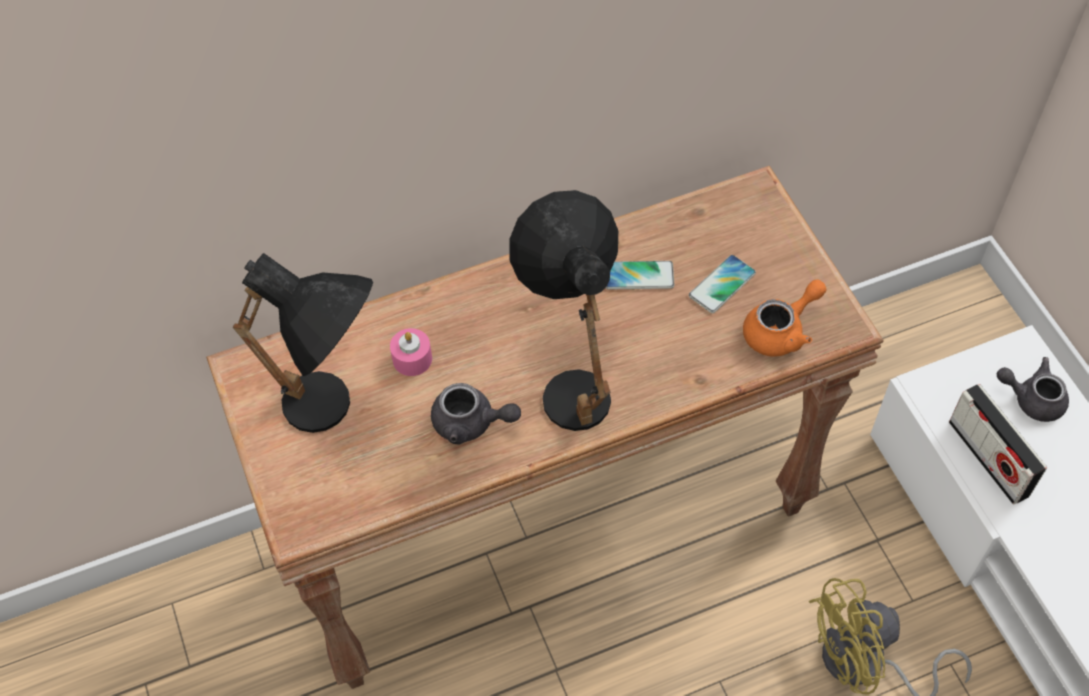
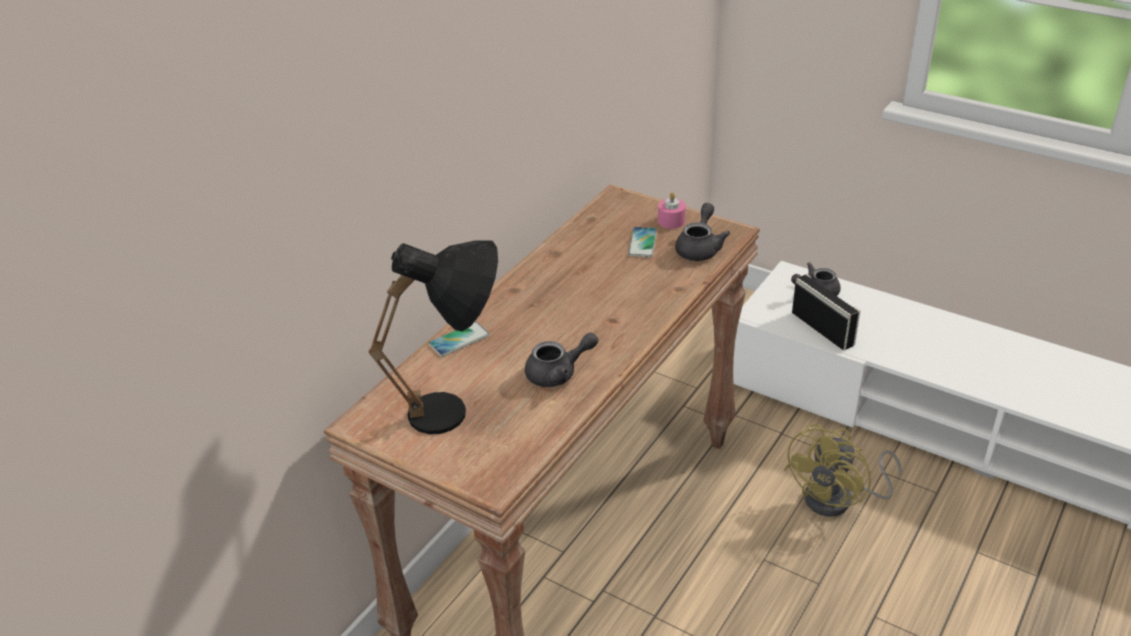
camera: 35 degrees left, 20 degrees down
(412, 359) = (482, 361): pink candle -> pink candle (671, 221)
(572, 378) = (600, 323): black table lamp -> none
(639, 276) = (588, 260): phone -> phone (459, 340)
(781, 331) = (700, 248): orange teapot -> grey teapot
(988, 458) = (822, 329): radio -> radio turned 150 degrees counterclockwise

